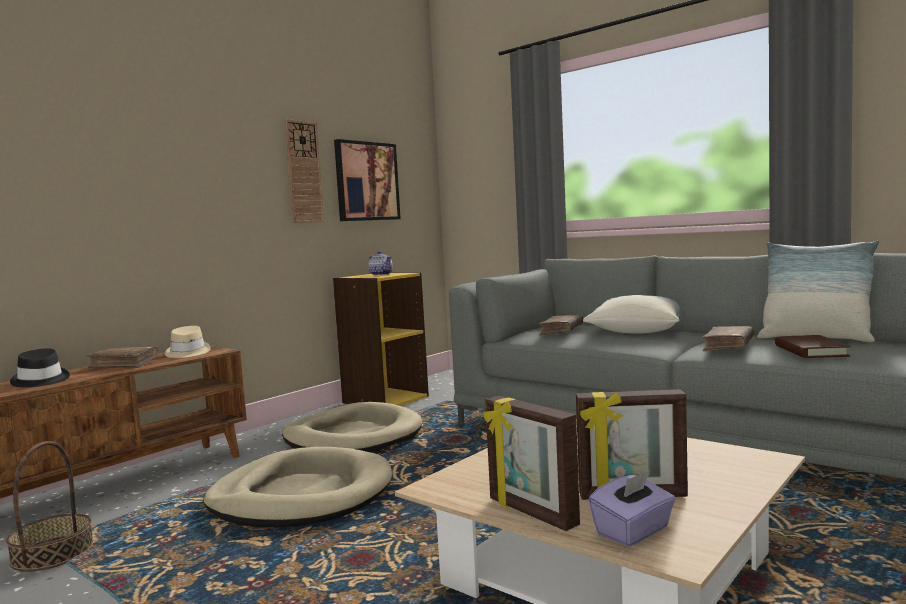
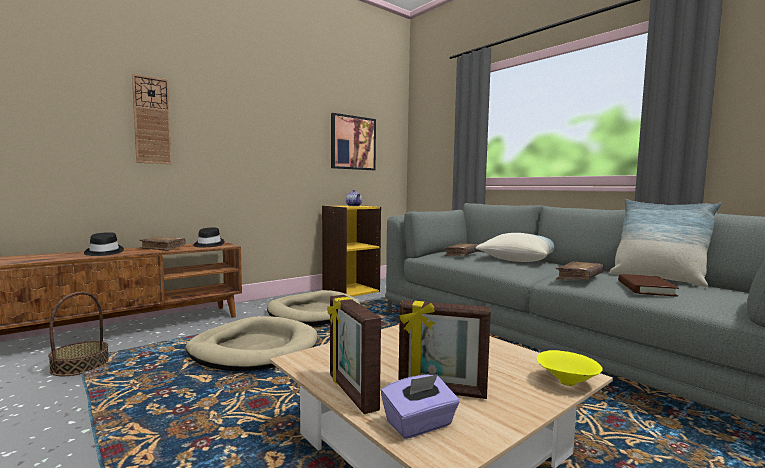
camera: 10 degrees right, 0 degrees up
(187, 353) = (208, 245): beige hat -> black hat
(304, 172) = (307, 133): wall clock -> wall clock (152, 120)
(760, 469) = (565, 383): none -> yellow bowl

